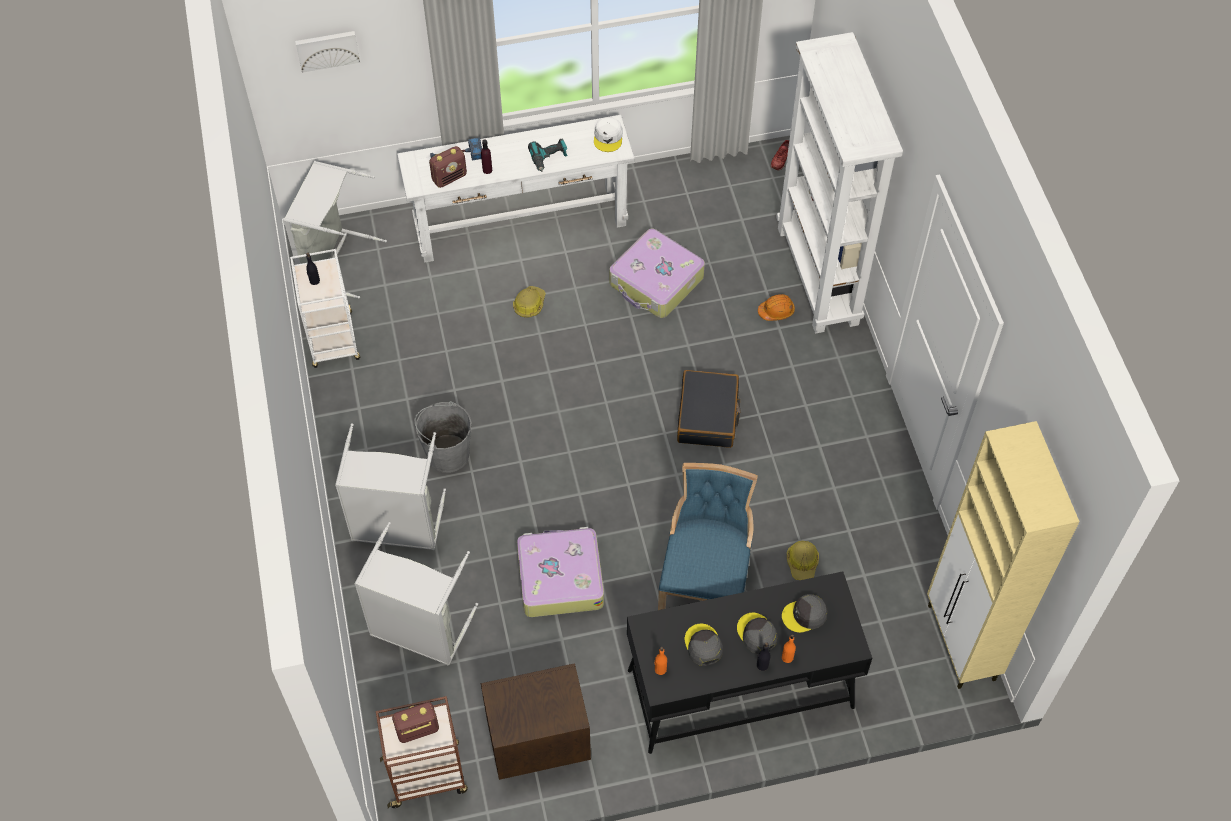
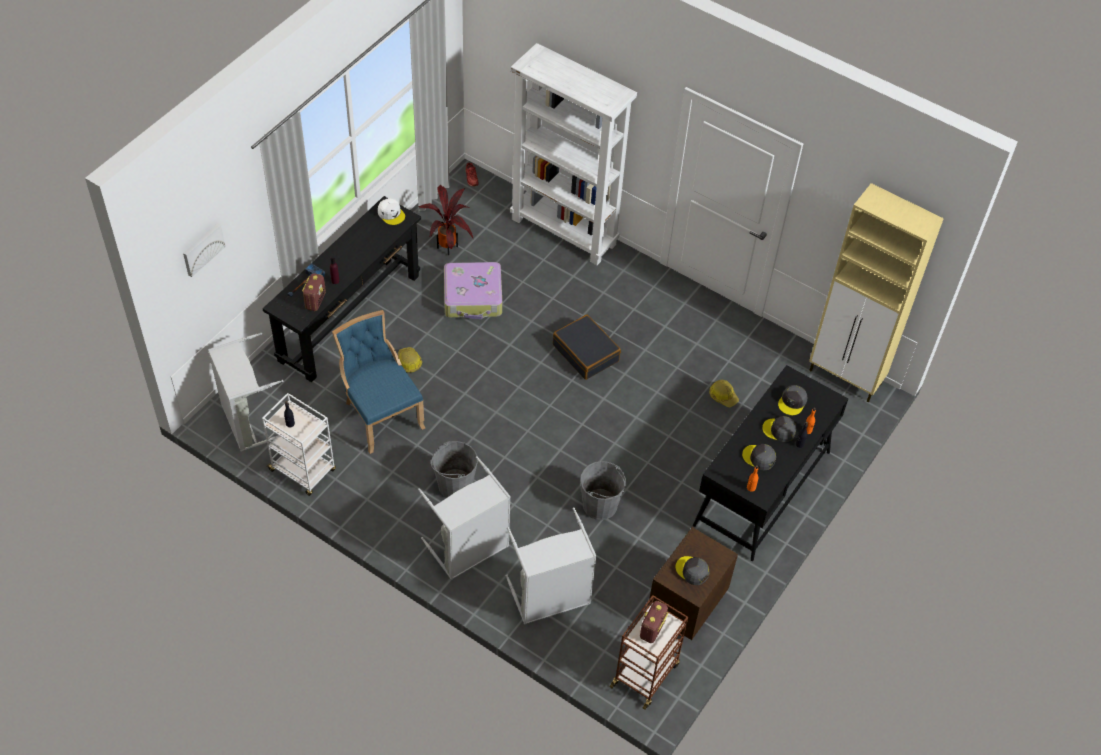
camera: 45 degrees left, 5 degrees down
(521, 224) = (350, 318): white console table -> black console table
(526, 707) = (692, 571): none -> grey cap
(549, 158) = (367, 249): power drill -> none
(559, 578) = (600, 505): suitcase -> grey bucket
(686, 215) = (449, 246): none -> potted plant
(705, 582) = (683, 446): blue chair -> blue chair (380, 414)
(776, 311) = (562, 267): orange hard hat -> none

